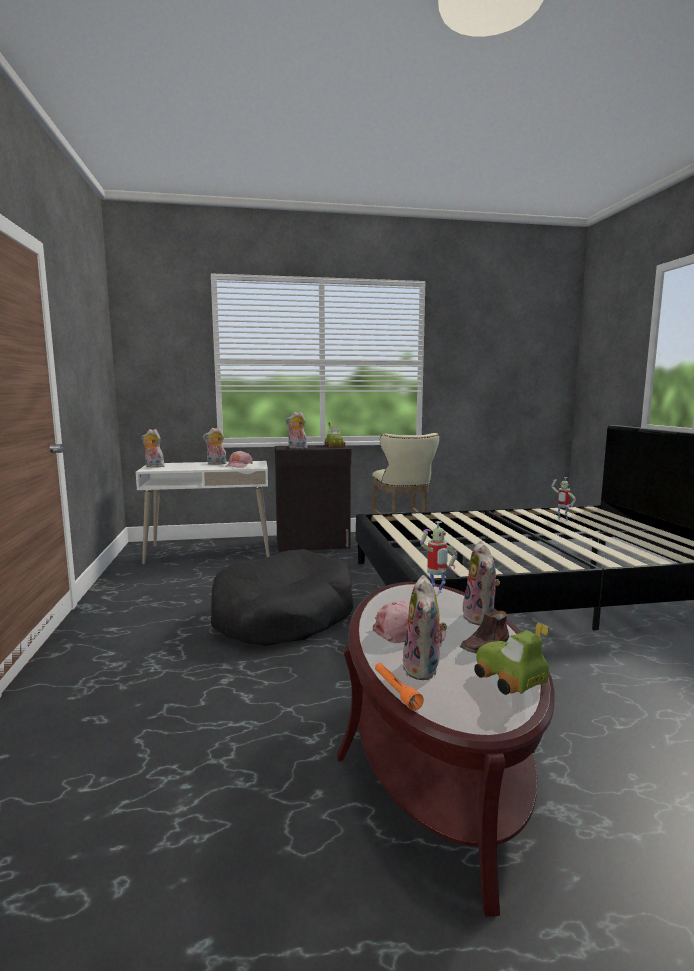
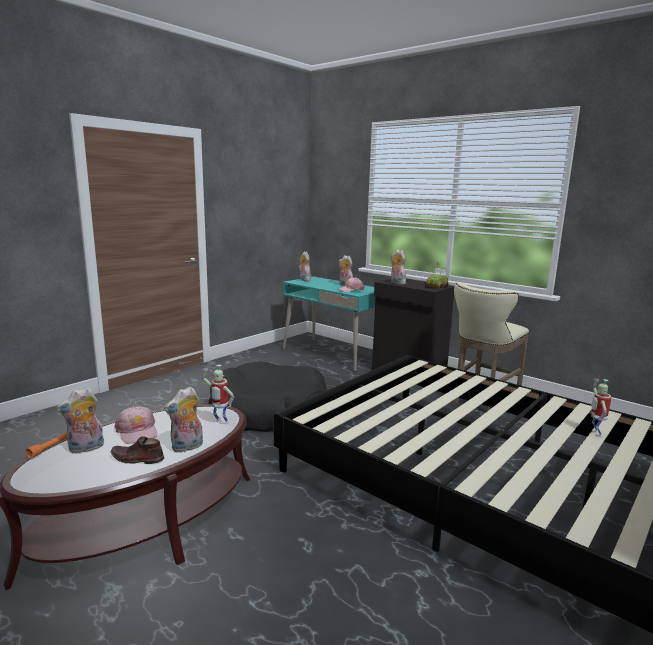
camera: 50 degrees right, 5 degrees up
(209, 551) = (332, 354): white desk -> turquoise desk
(509, 680) = (85, 476): toy car -> none

